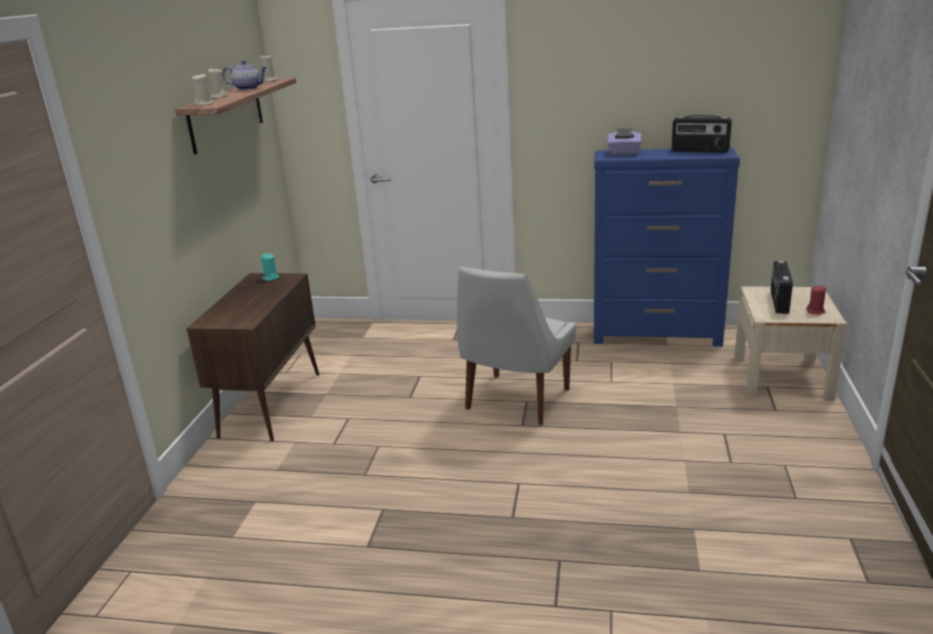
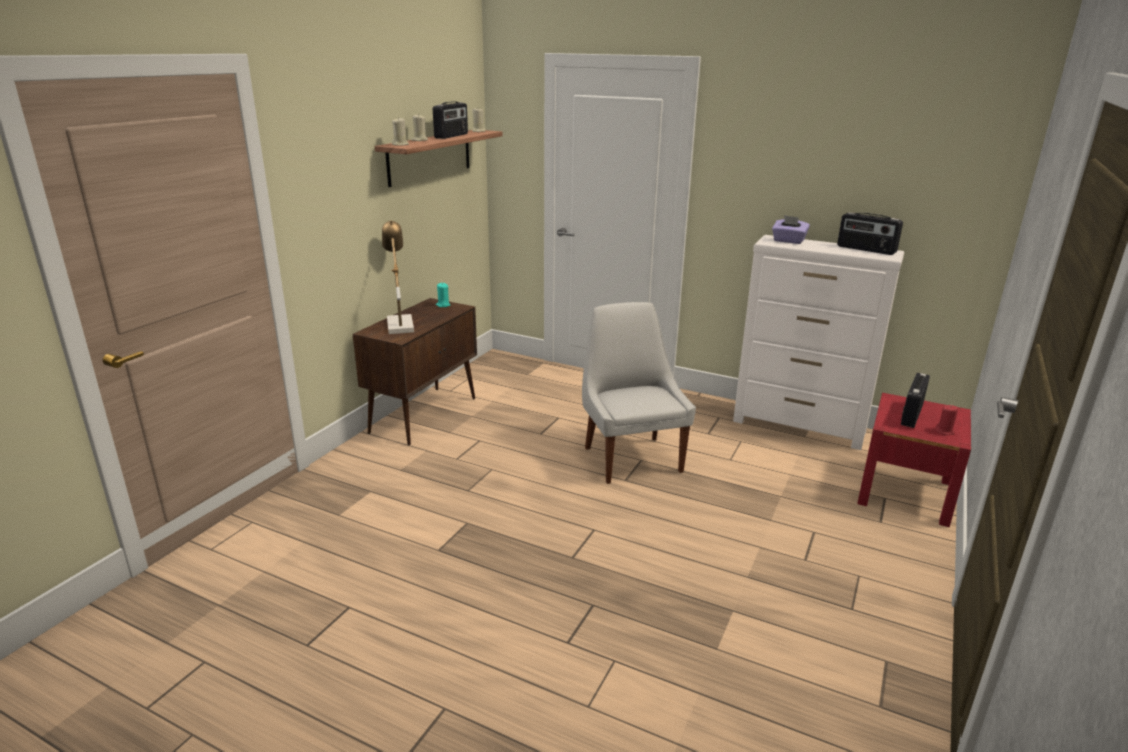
camera: 15 degrees right, 0 degrees up
(234, 307) = (399, 324): none -> table lamp
(248, 88) = (452, 136): teapot -> radio
(515, 401) = (631, 458): white chair -> white chair turned 120 degrees clockwise
(657, 336) = (799, 427): blue dresser -> white dresser
(781, 377) = (905, 492): beige nightstand -> red nightstand

